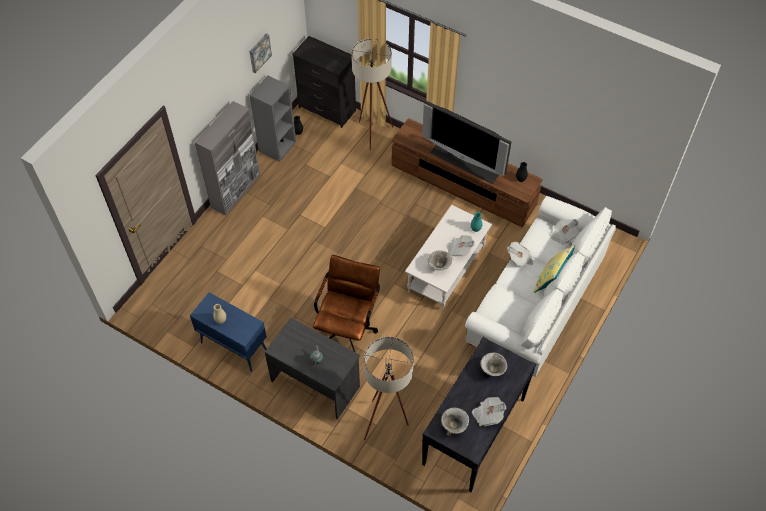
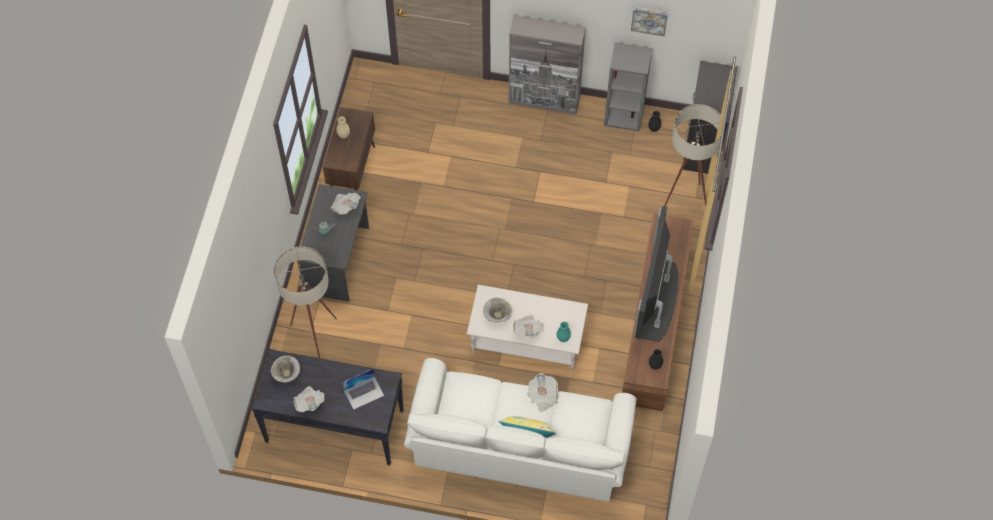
camera: 70 degrees right, 5 degrees up
(233, 346) = (352, 171): blue cabinet -> brown cabinet
(348, 327) = (414, 267): brown office chair -> none
(492, 370) = (364, 393): bowl -> laptop
(563, 235) = (595, 434): newspaper -> newspaper (346, 206)

